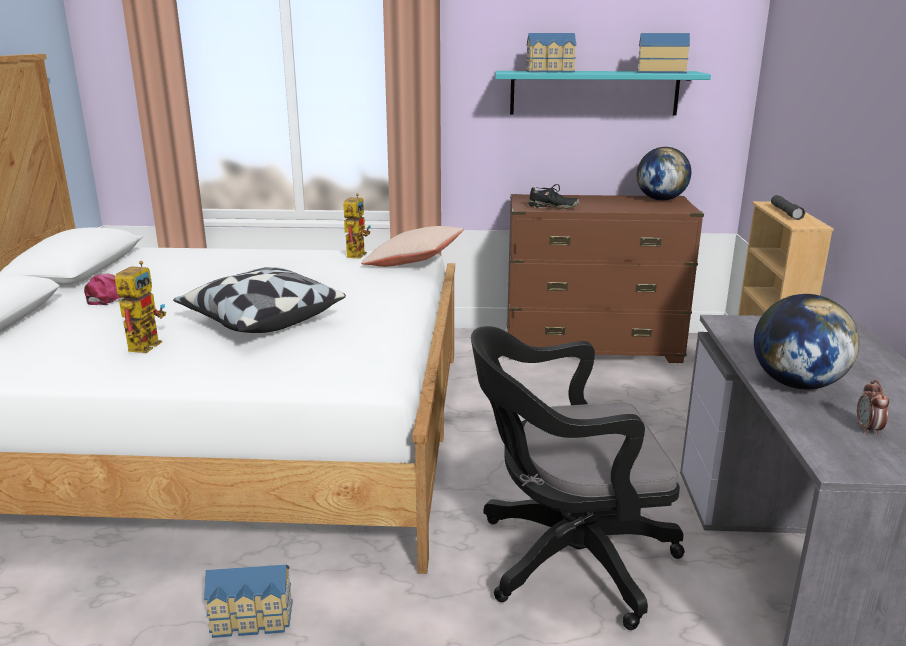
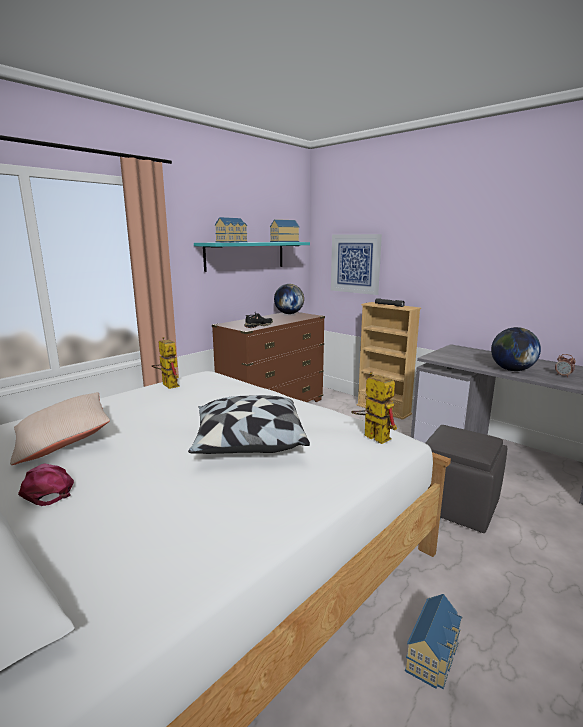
camera: 50 degrees left, 5 degrees down
(146, 343) = (213, 499): toy robot -> toy robot (371, 436)
(414, 262) = (219, 378): beige pillow -> beige pillow (62, 441)
(565, 558) = (454, 504): black office chair -> grey ottoman
(791, 121) = (355, 263): none -> picture

